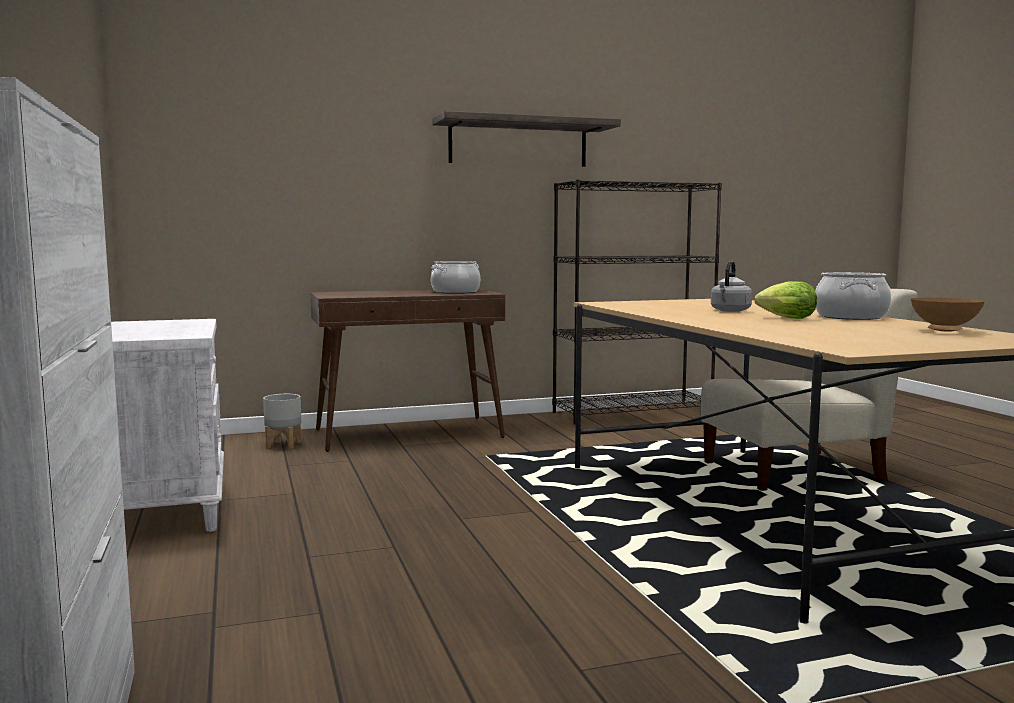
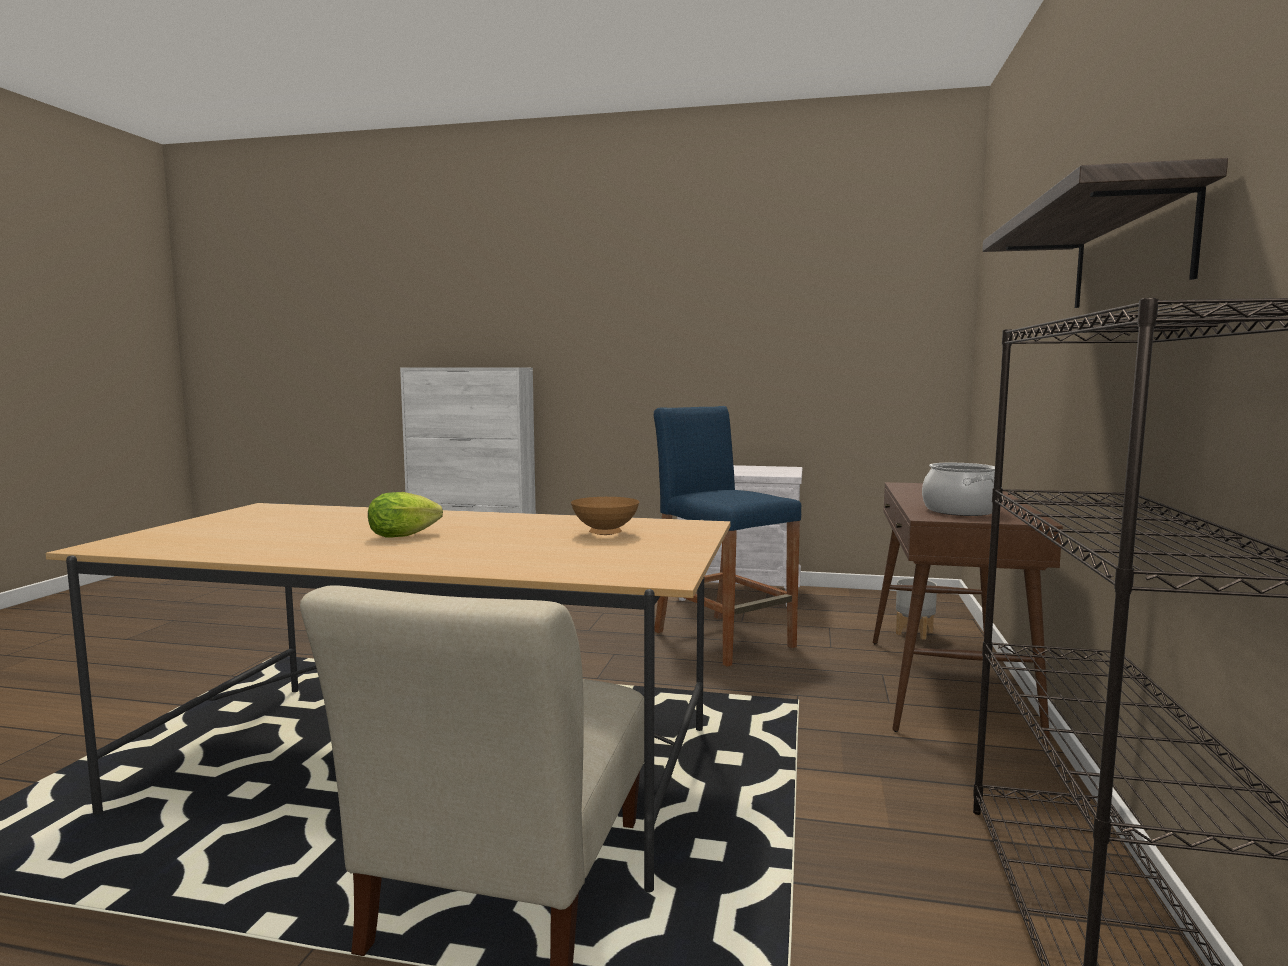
camera: 120 degrees right, 0 degrees up
(364, 490) = (723, 639): none -> blue stool
(730, 311) = (507, 538): grey kettle -> none
(850, 317) = (346, 555): cooking pot -> none
(946, 331) = (204, 544): brown bowl -> brown bowl (604, 534)

